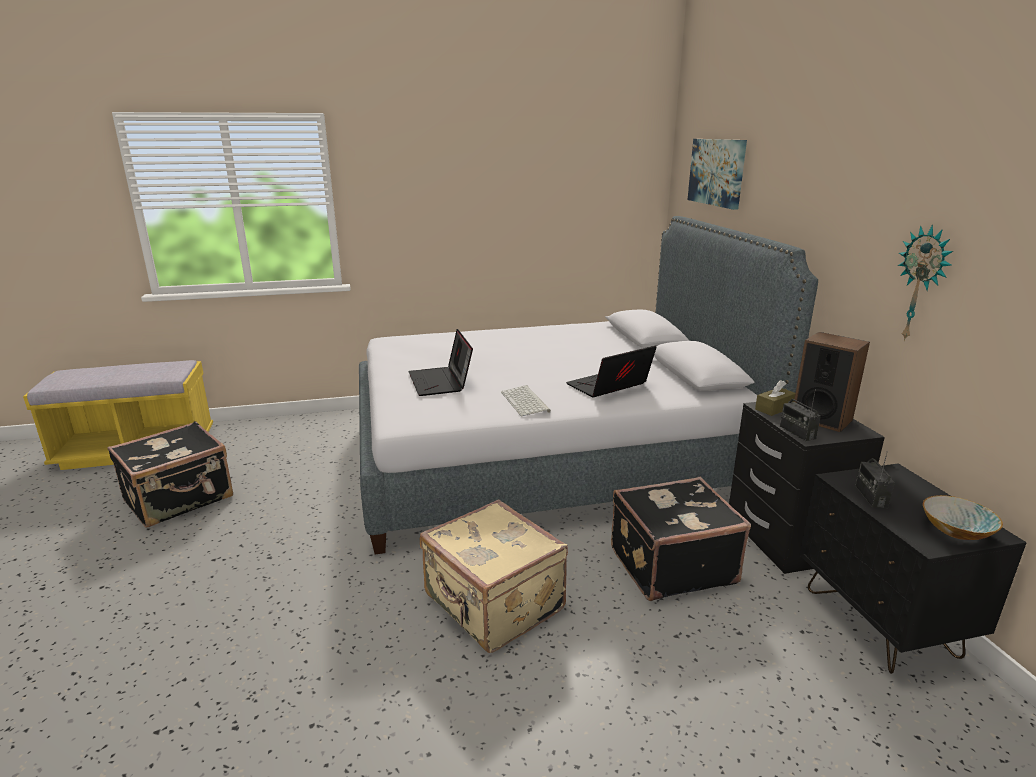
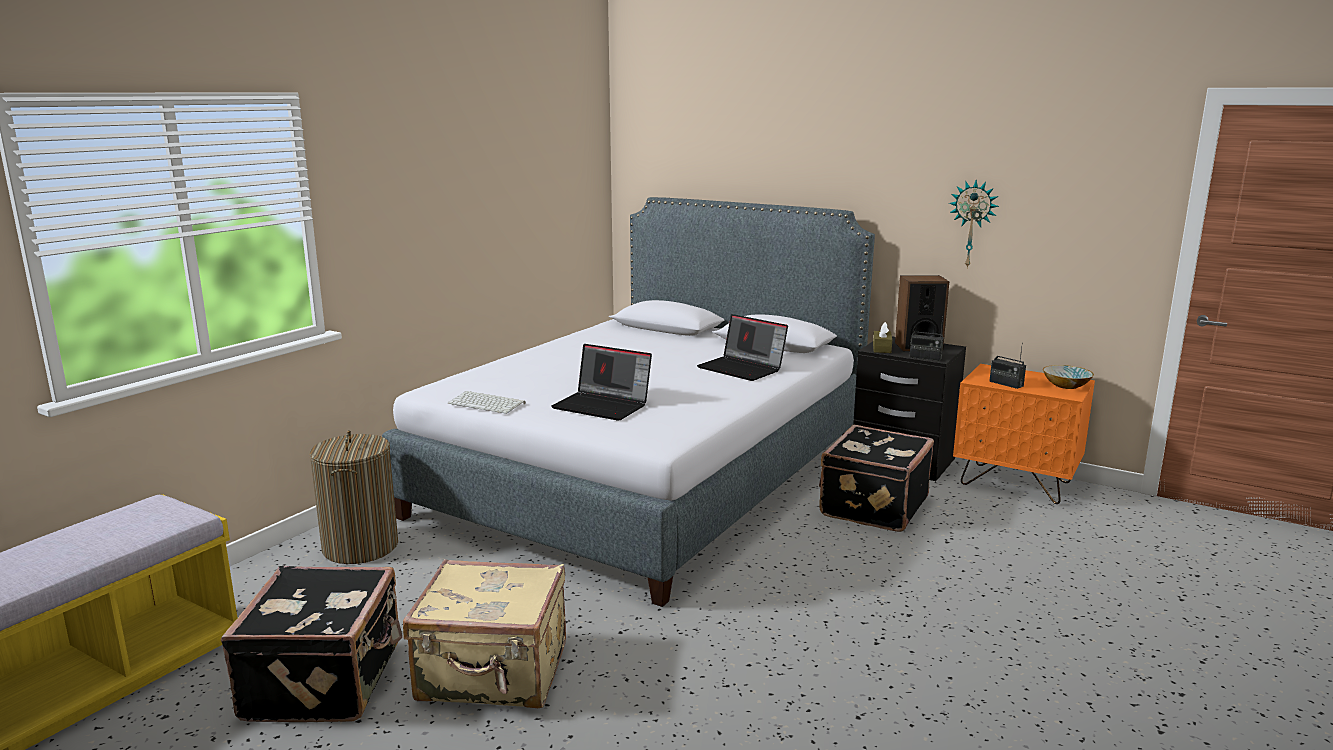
camera: 45 degrees left, 5 degrees down
(325, 431) = (360, 547): none -> laundry basket
(492, 604) = (818, 586): beige suitcase -> beige suitcase (493, 674)
(526, 402) = (714, 396): keyboard -> keyboard (488, 403)
(608, 387) = (743, 368): laptop -> laptop turned 60 degrees counterclockwise
(717, 172) = (698, 150): picture -> none
(880, 623) = (1016, 483): black nightstand -> orange nightstand

